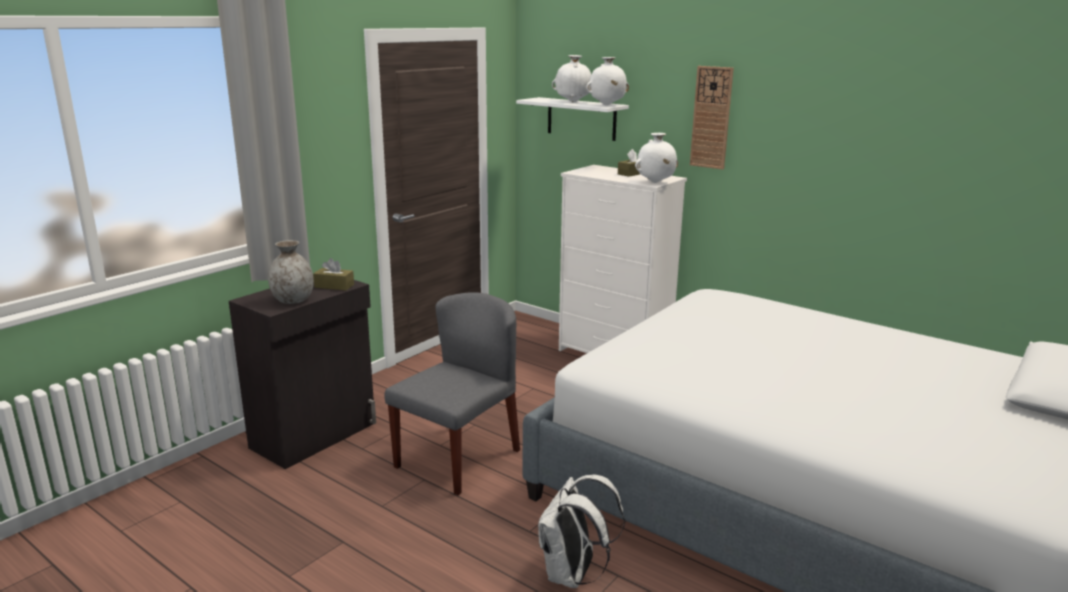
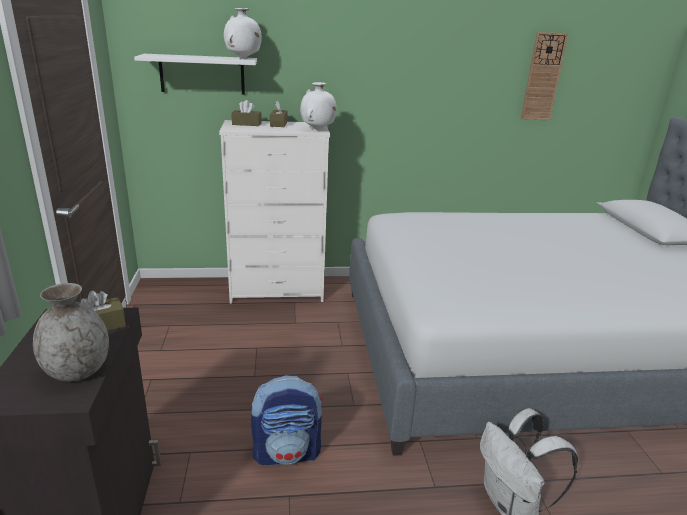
camera: 45 degrees left, 5 degrees up
(458, 458) = (287, 452): grey chair -> backpack
(573, 102) = (201, 57): white vase -> none
(602, 170) = (246, 124): none -> brown tissue box
(711, 117) = (343, 66): wall clock -> wall clock (543, 77)

